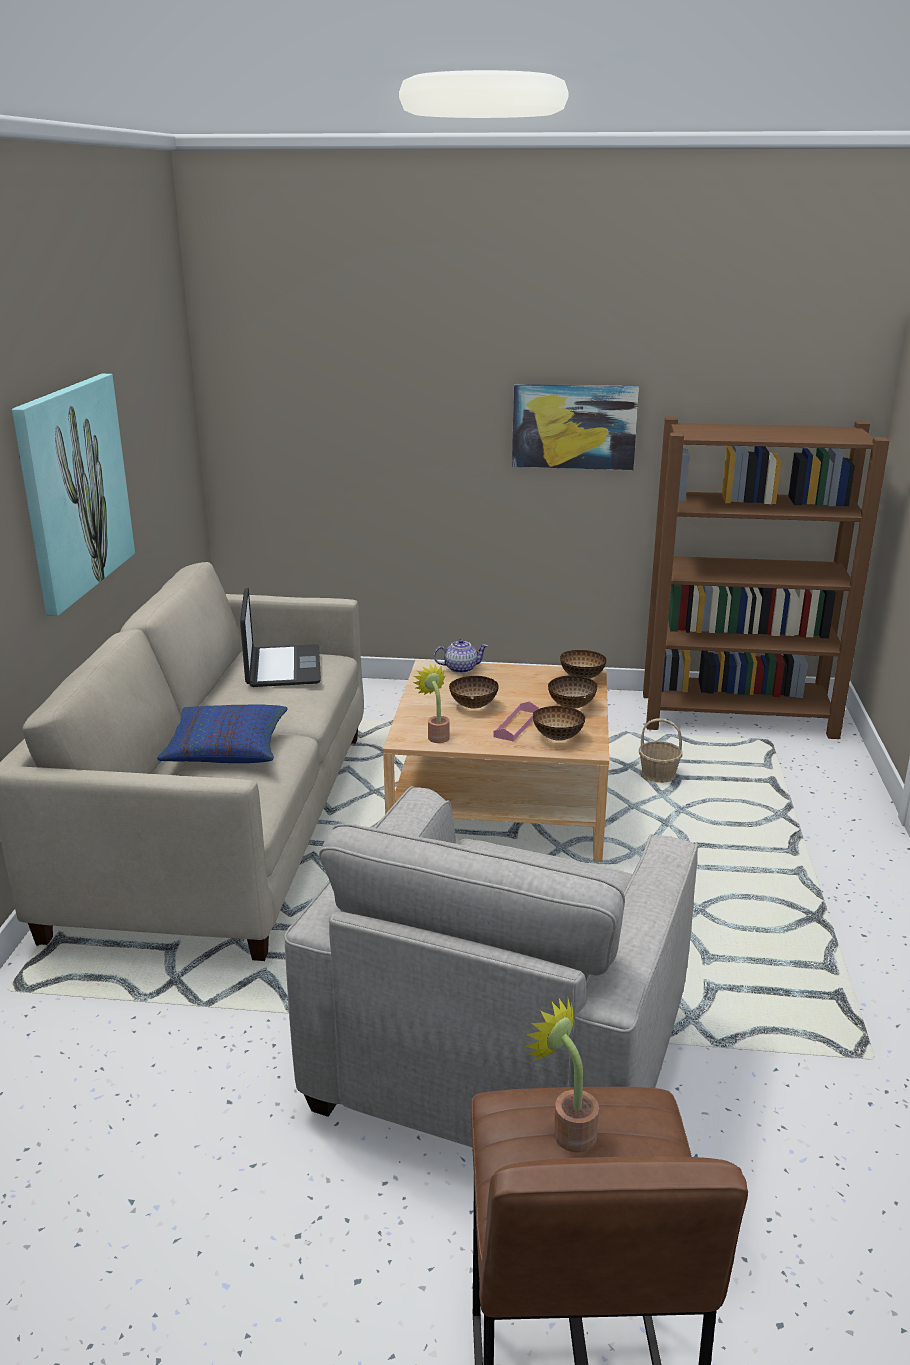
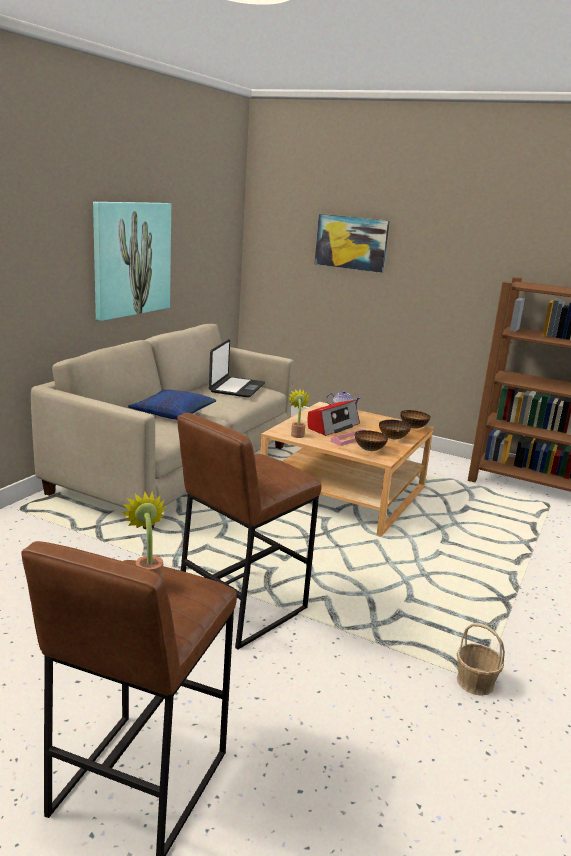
camera: 20 degrees right, 5 degrees down
(473, 705) = (332, 426): bowl -> radio
(500, 1056) = (241, 609): grey armchair -> brown stool
(574, 426) = (455, 278): picture -> picture (351, 243)
(658, 775) = (456, 504): basket -> basket (475, 682)

